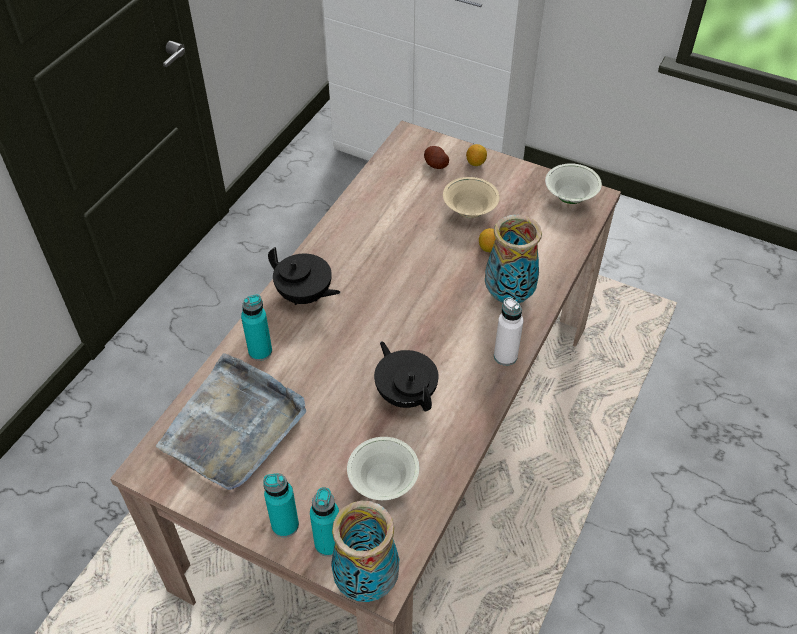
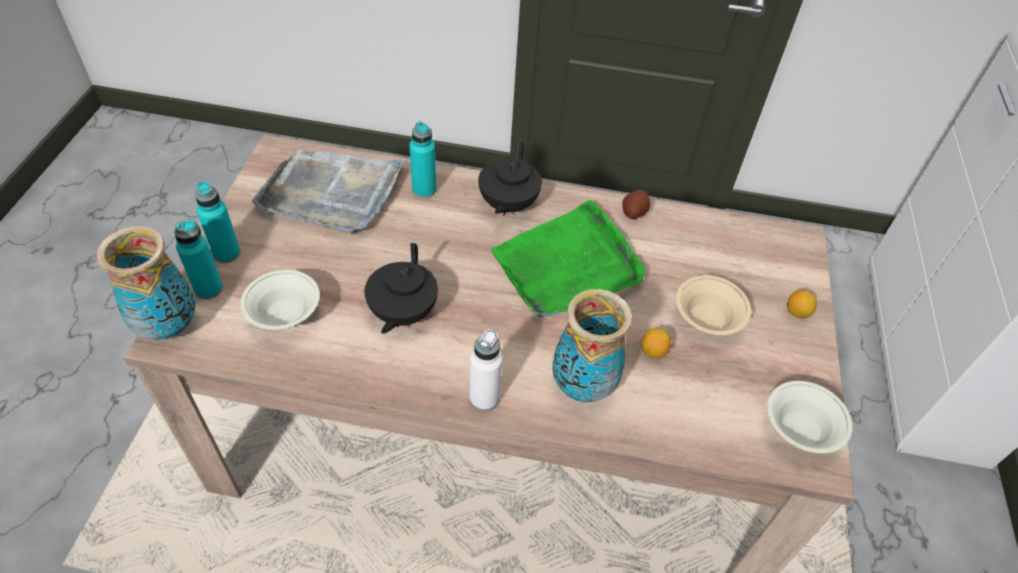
camera: 70 degrees right, 0 degrees up
(389, 273) = (568, 265): none -> green tray
(406, 393) = (402, 313): black teapot -> black teapot turned 150 degrees clockwise
(435, 164) = (767, 273): potato -> potato (634, 212)

